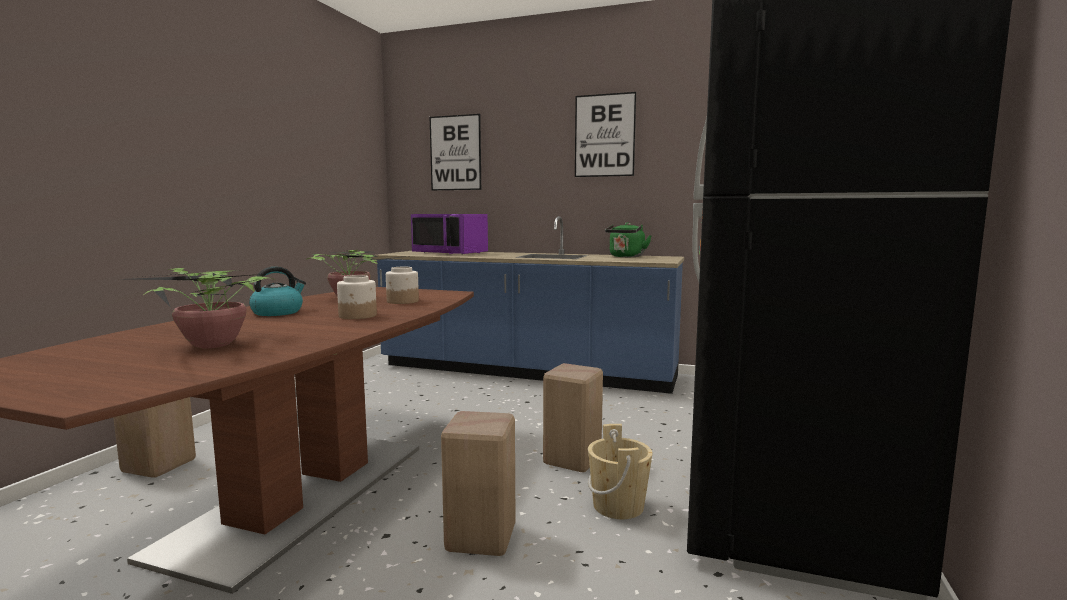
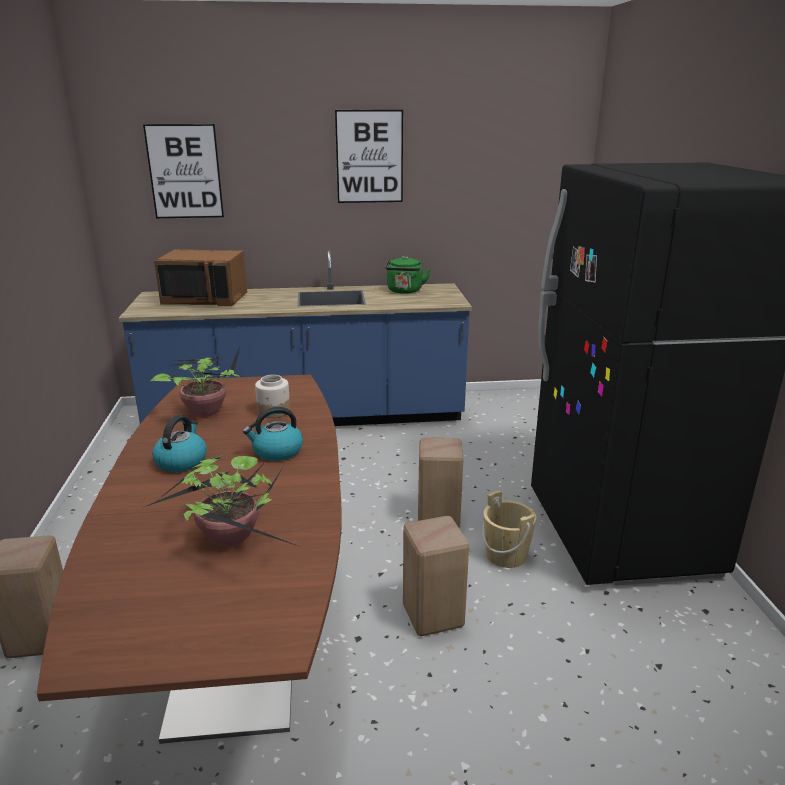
camera: 25 degrees left, 15 degrees up
(358, 316) = (277, 451): jar -> kettle
(451, 253) = (206, 300): purple microwave -> brown microwave

